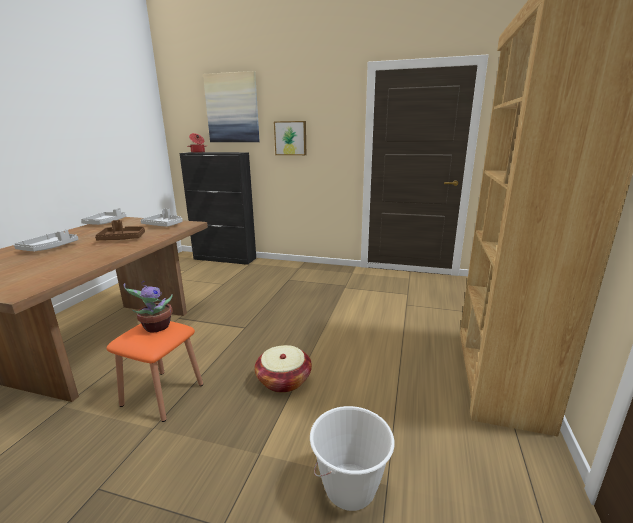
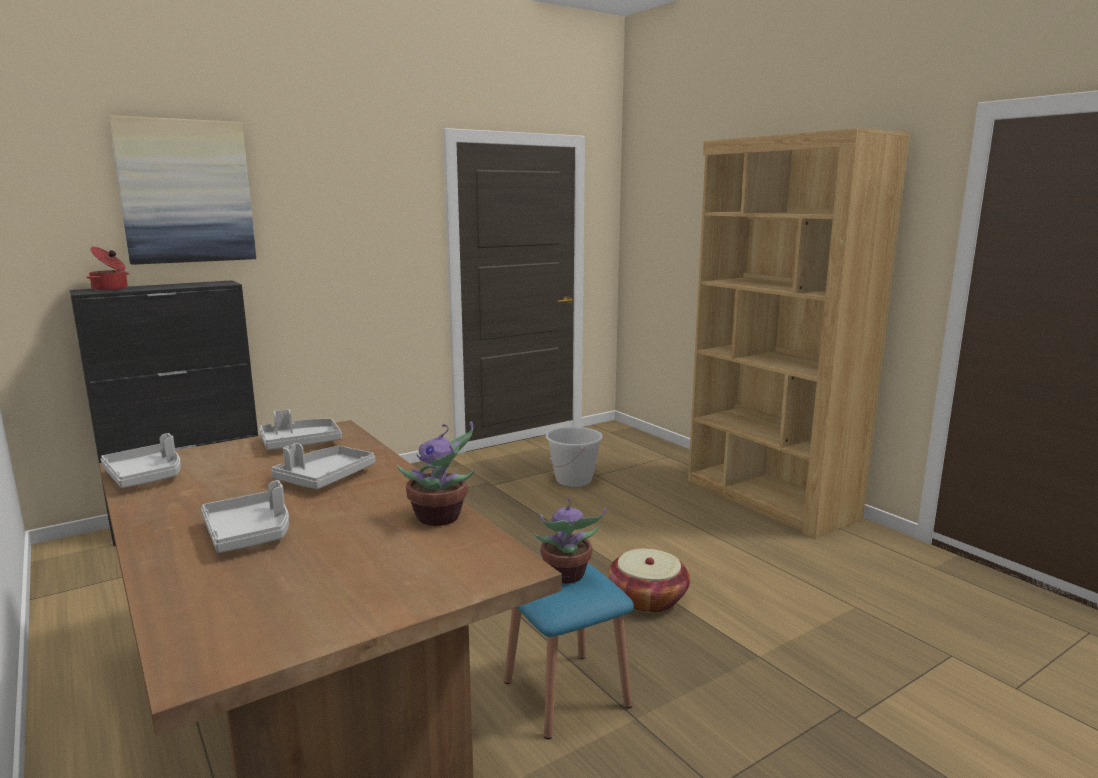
camera: 50 degrees left, 5 degrees down
(82, 265) = (441, 518): none -> potted plant
(122, 239) = (325, 478): brown tray -> grey tray
(163, 394) = (566, 693): orange stool -> blue stool
(290, 138) = (321, 248): picture -> none
(350, 487) = (845, 624): white bucket -> white bucket (574, 480)

